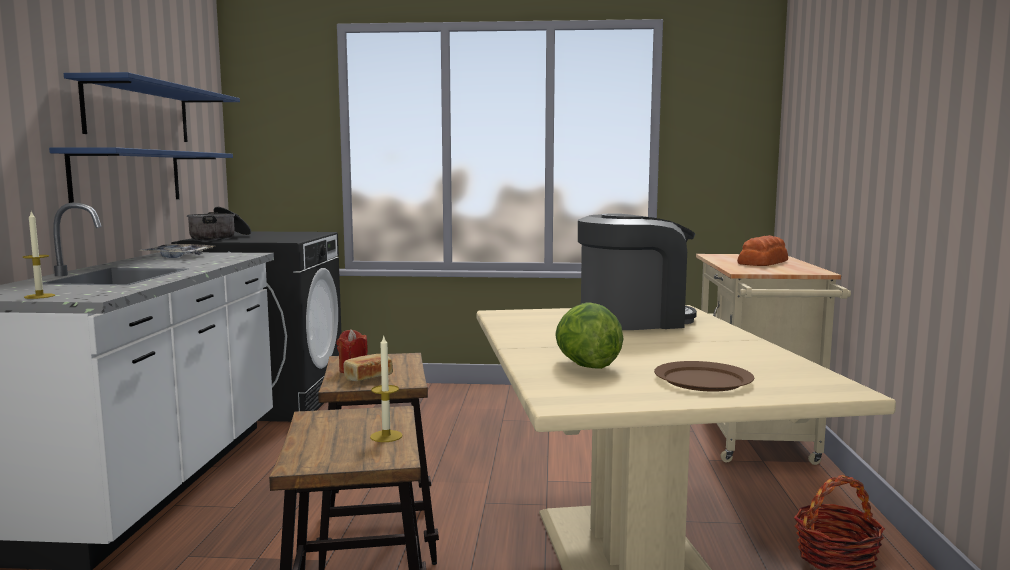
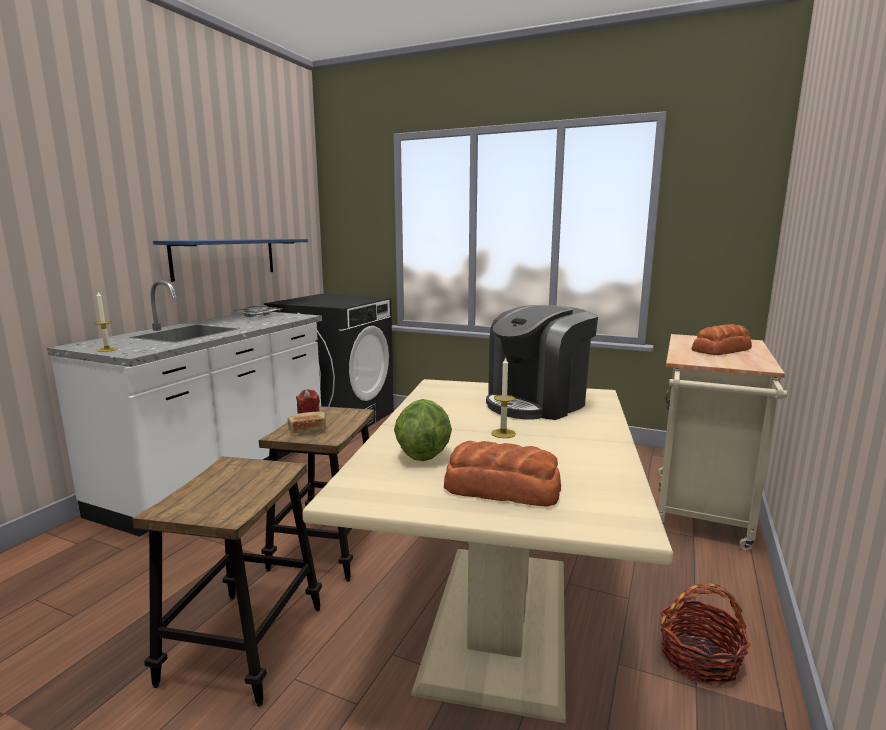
camera: 20 degrees right, 5 degrees up
(138, 113) = (235, 211): blue shelf -> none
(220, 238) = (301, 300): cooking pot -> none
(386, 436) = (254, 491): candle -> candle (503, 433)
(633, 319) = (537, 403): coffee machine -> coffee machine turned 135 degrees clockwise
(702, 380) = (501, 488): brown plate -> bread

